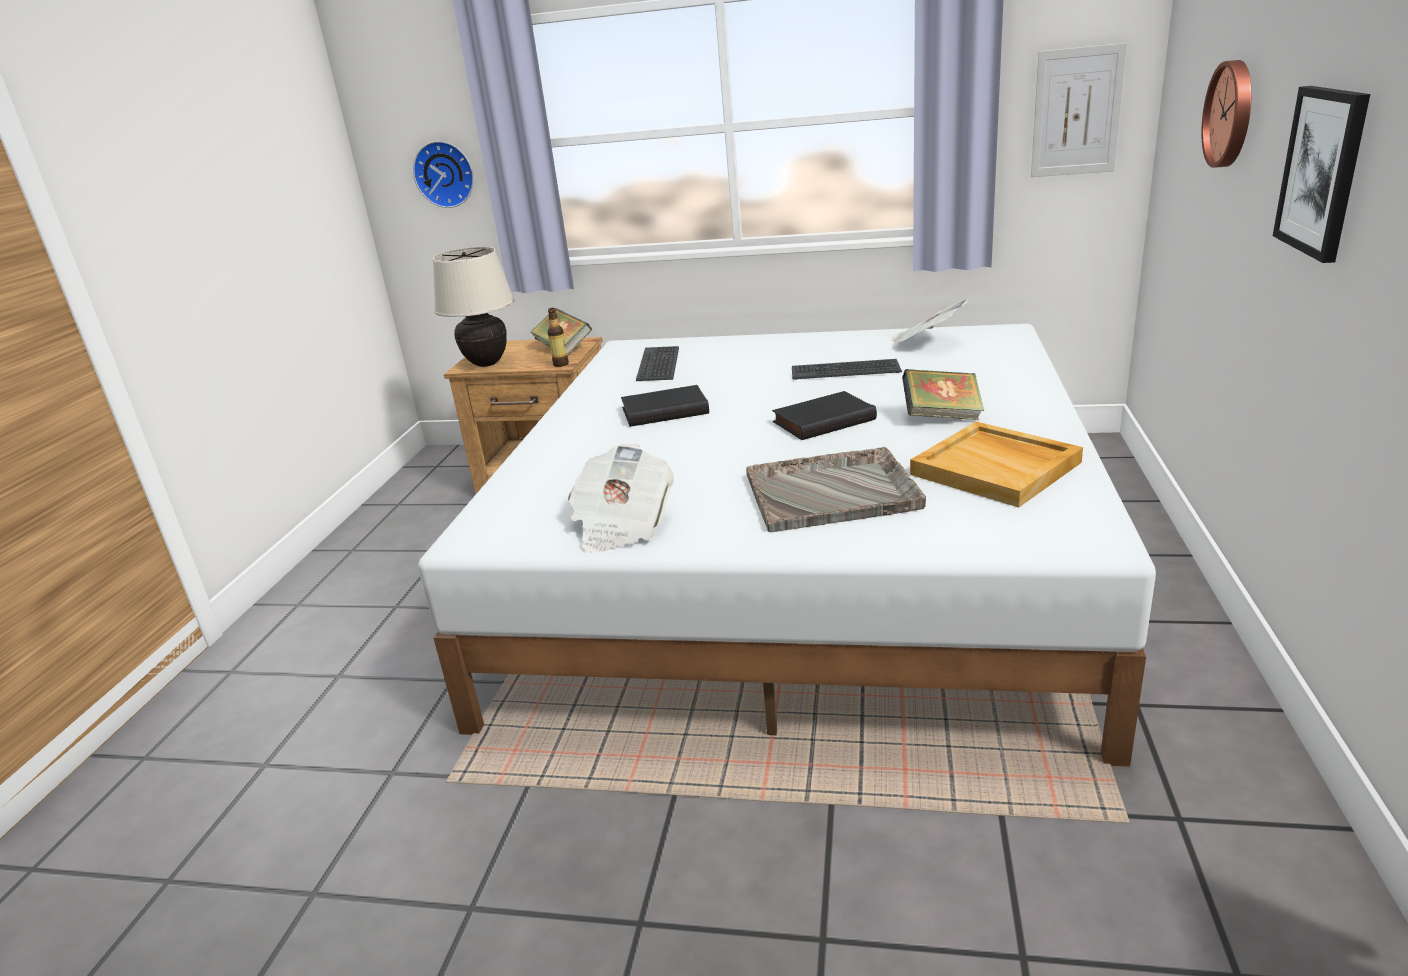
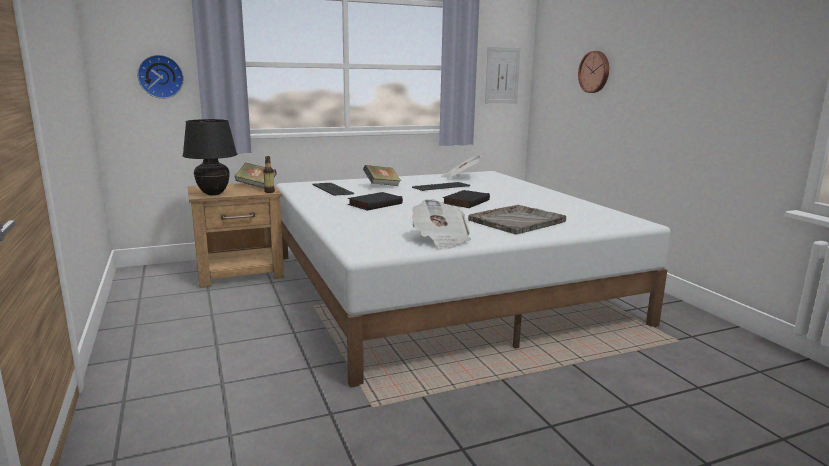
camera: 35 degrees left, 10 degrees down
(486, 363) = (213, 194): beige table lamp -> black table lamp
(941, 417) = (516, 197): book -> book (382, 186)
(997, 468) = (569, 209): beige tray -> none
(1322, 171) = (664, 84): picture -> none

